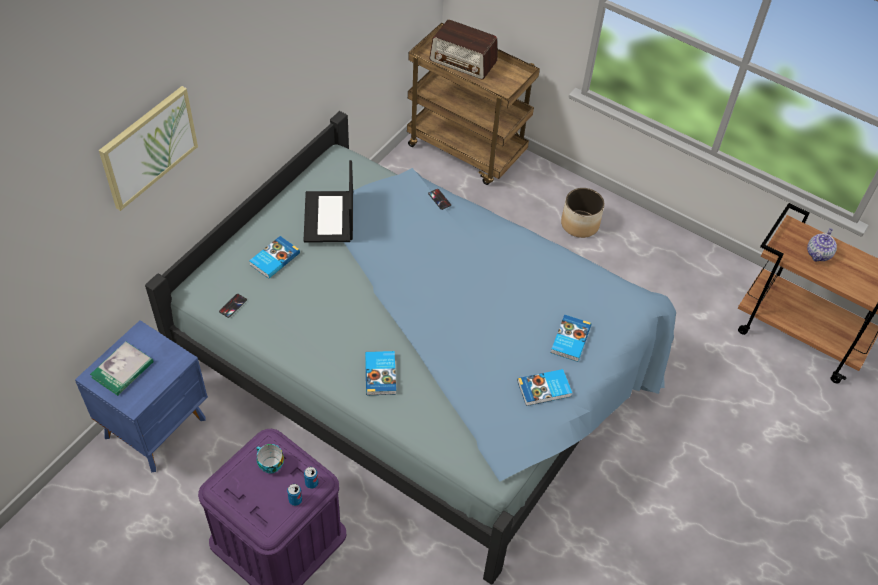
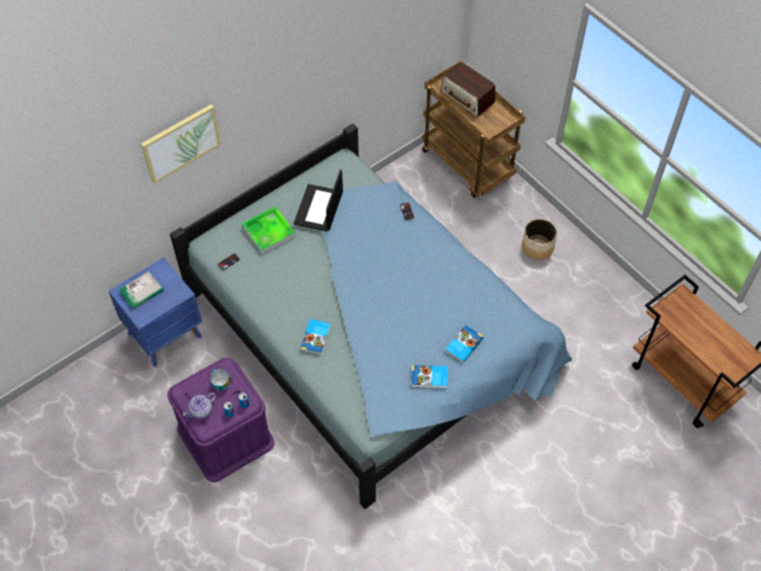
camera: 20 degrees right, 5 degrees up
(274, 259) = (269, 232): book -> tray
(818, 254) = (693, 322): teapot -> teapot (201, 411)

